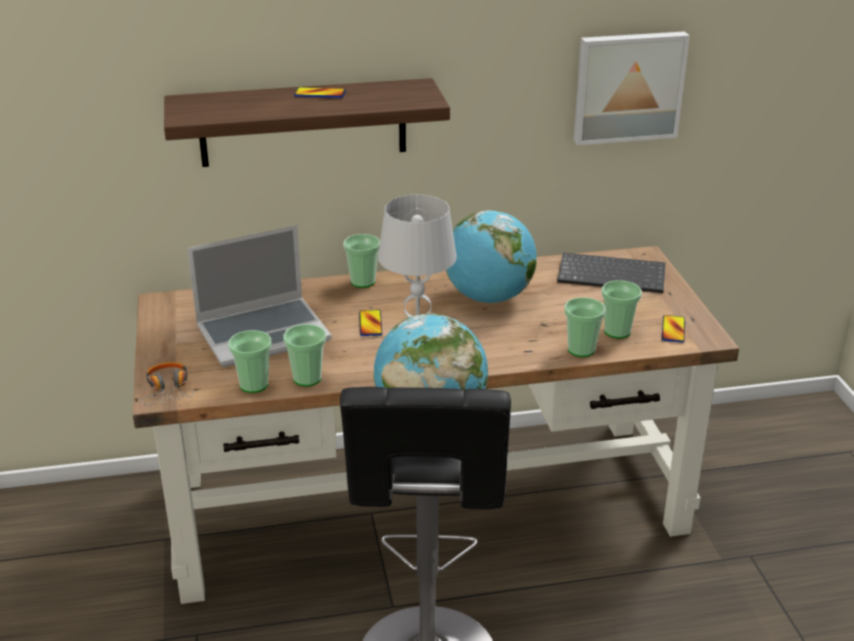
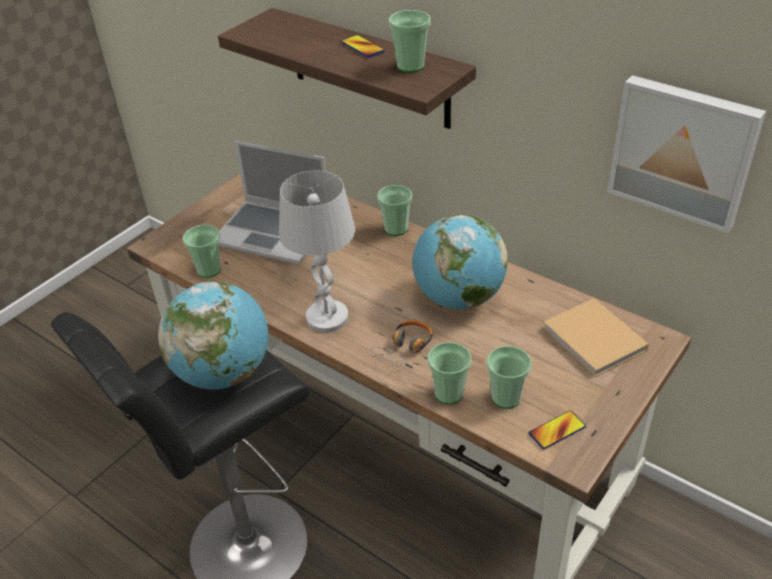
camera: 50 degrees right, 10 degrees up
(169, 390) = (166, 243): headphones -> headphones (405, 349)
(307, 378) = (242, 286): cup -> cup (410, 66)
(370, 324) = (345, 268): phone -> none
(613, 275) = (596, 341): keyboard -> beige book

